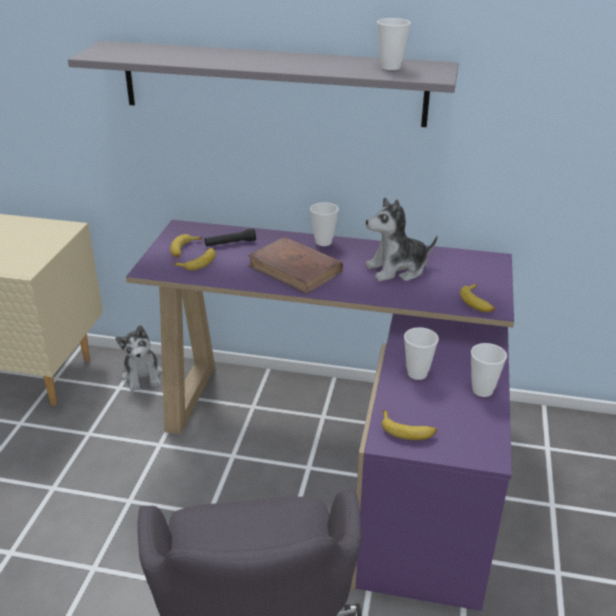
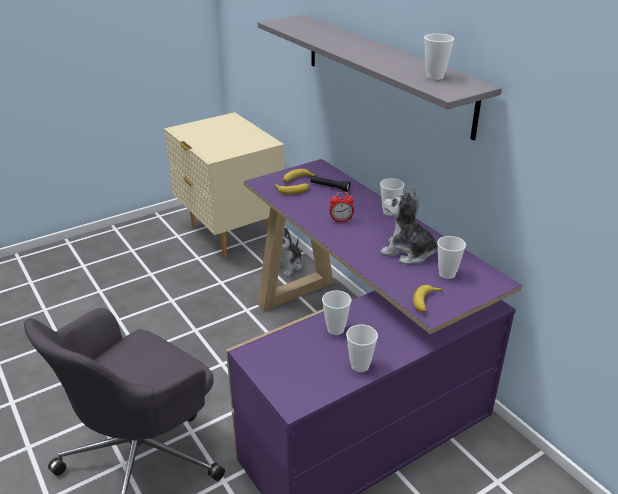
camera: 45 degrees right, 0 degrees up
(295, 269) = (341, 220): brown book -> alarm clock
(407, 430) = (271, 356): banana -> none
(453, 272) = (447, 274): none -> cup

